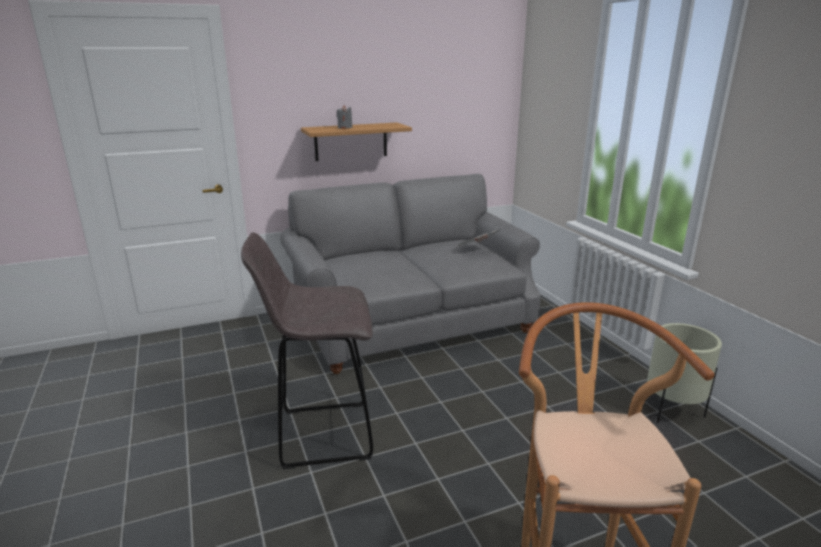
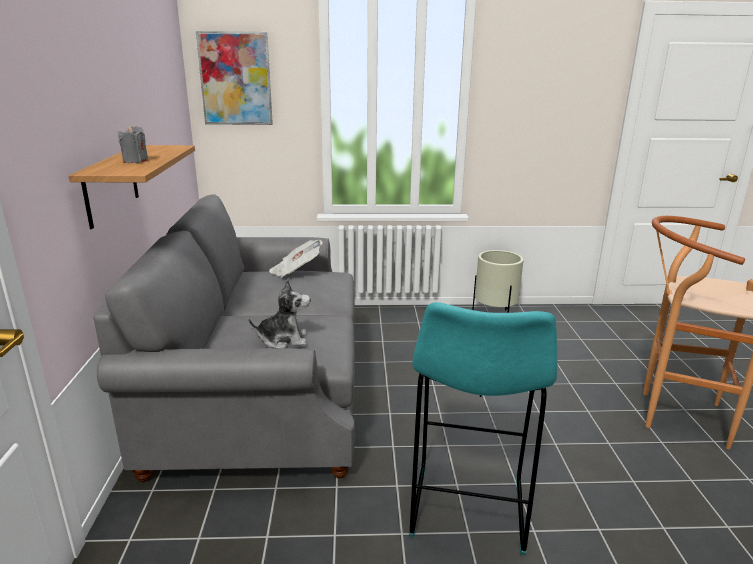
camera: 70 degrees left, 0 degrees up
(321, 434) = (467, 510): grey stool -> turquoise stool
(363, 268) = (283, 339): none -> plush toy
(544, 84) = (235, 79): none -> picture

